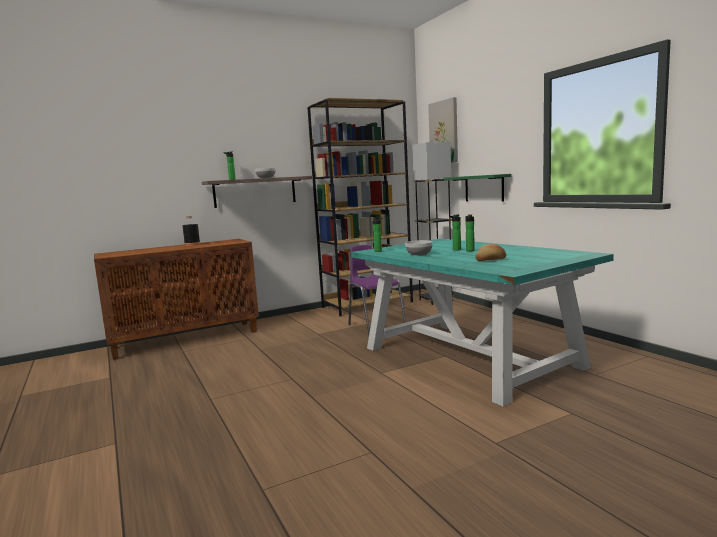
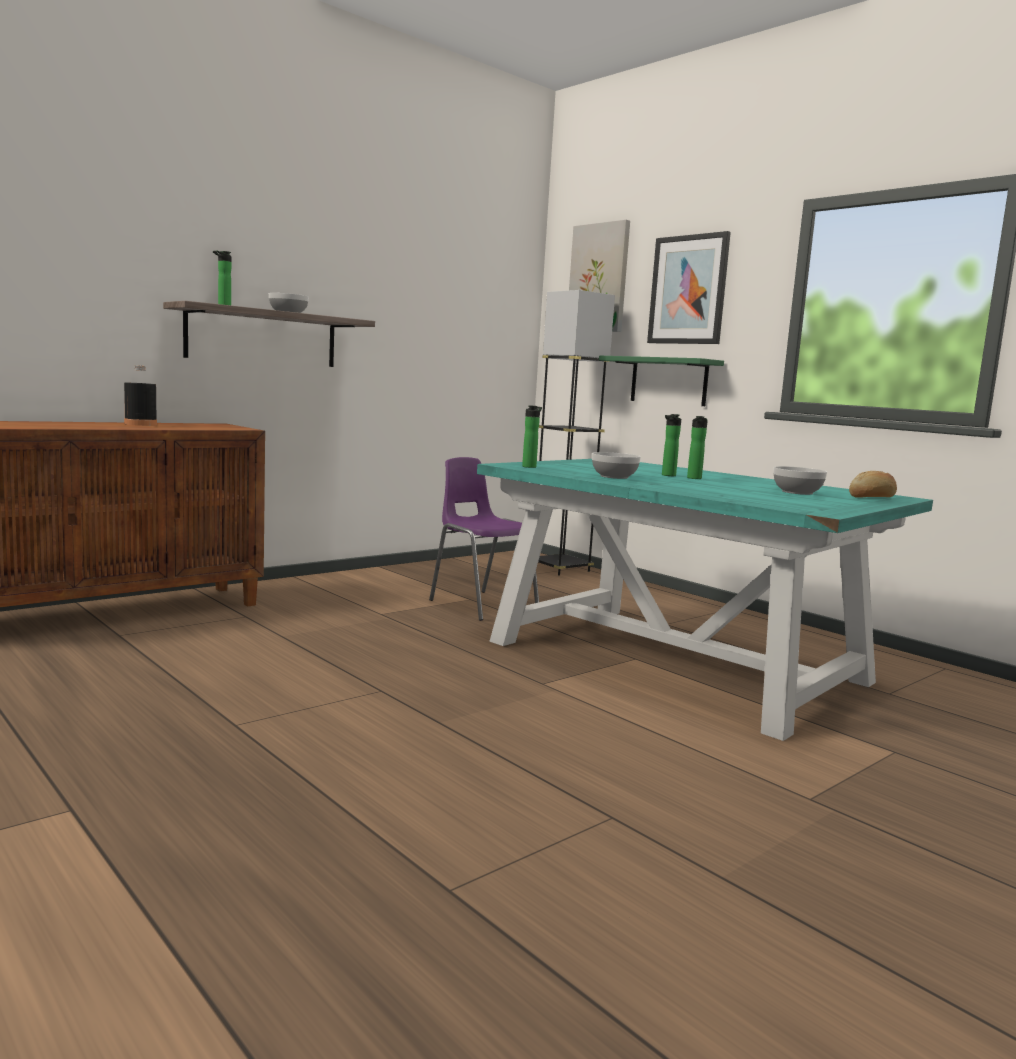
camera: 15 degrees left, 0 degrees up
(367, 304) = (443, 569): brown bookcase -> none
(489, 134) = (688, 290): none -> picture
(491, 260) = (756, 494): bread -> bread (872, 497)
(521, 256) = (796, 492): none -> bowl

